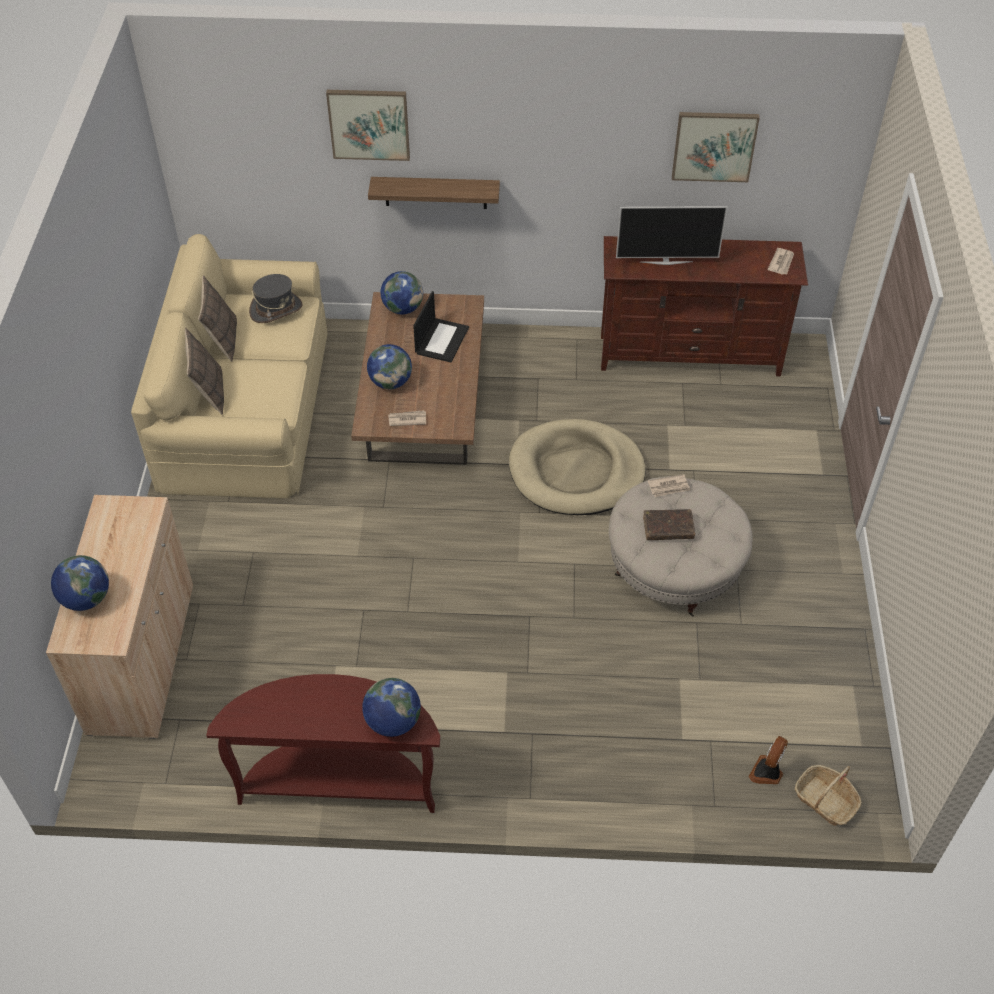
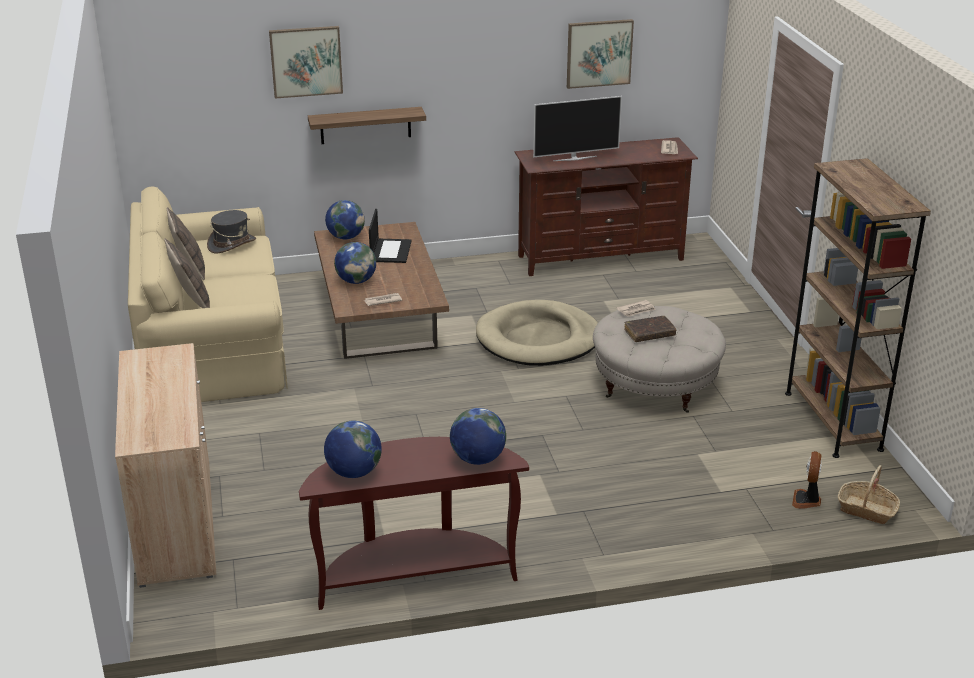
camera: 15 degrees left, 20 degrees down
(86, 598) = (141, 416): globe -> globe (354, 472)
(844, 662) = (832, 421): none -> brown bookcase

